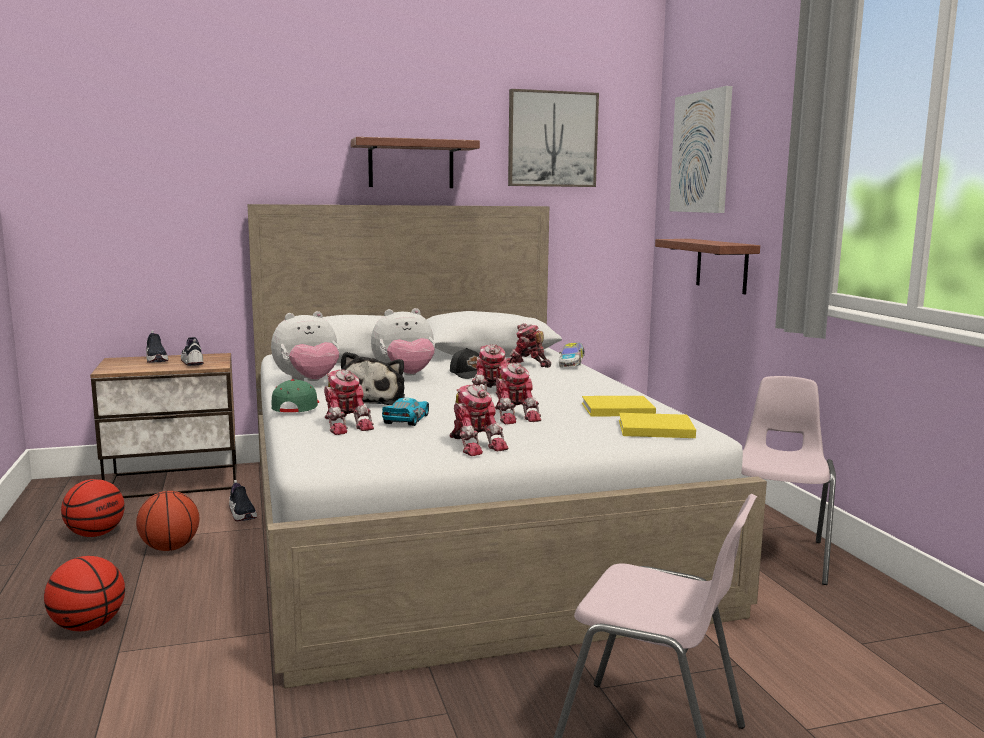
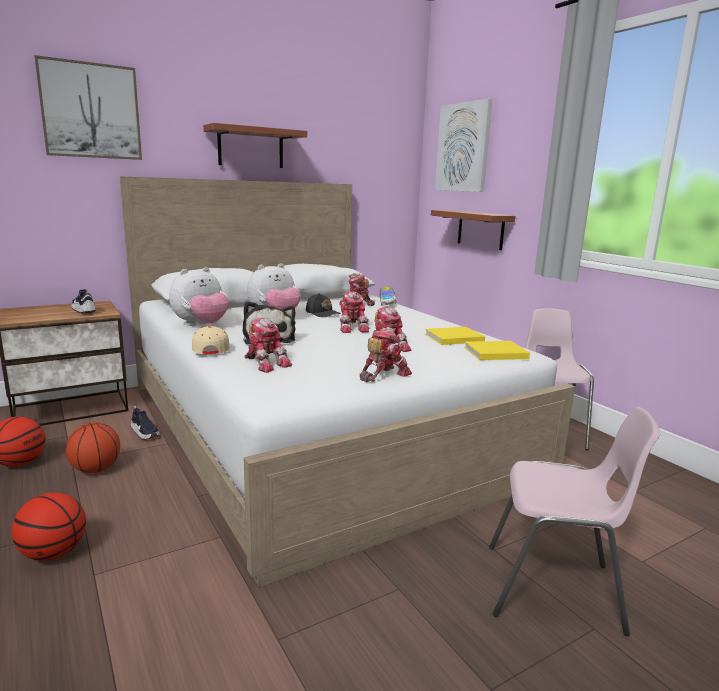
camera: 15 degrees left, 5 degrees up
(156, 360) = (48, 309): shoe -> none
(296, 407) = (210, 348): green cap -> beige cap
(406, 420) = (309, 355): toy car -> none
(475, 445) = (383, 374): toy robot -> toy robot turned 90 degrees counterclockwise
(552, 139) = (353, 133): picture -> picture (91, 111)

